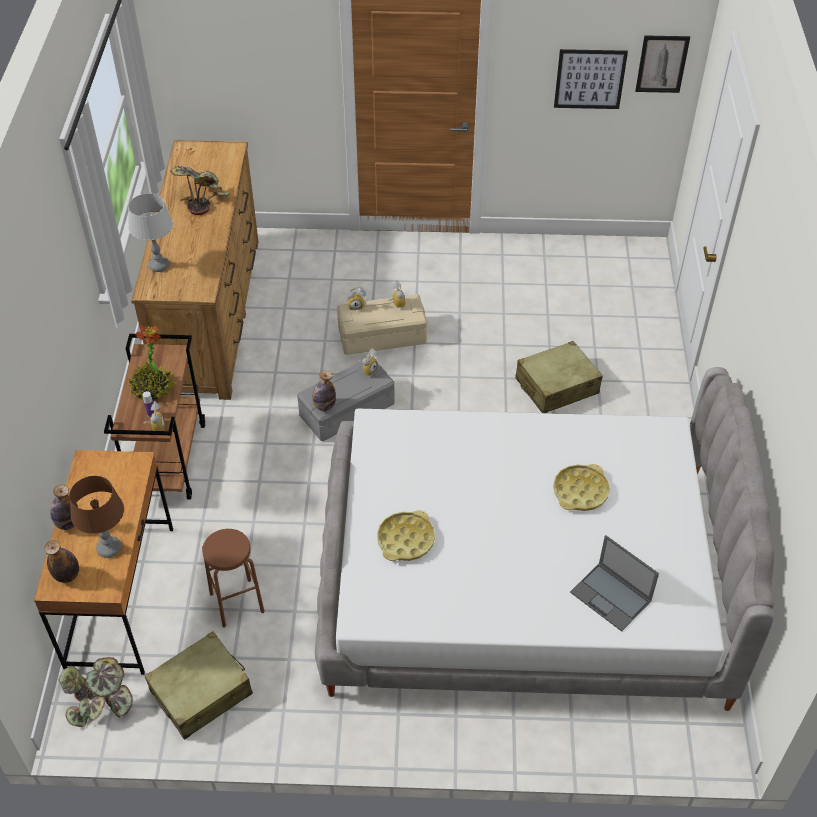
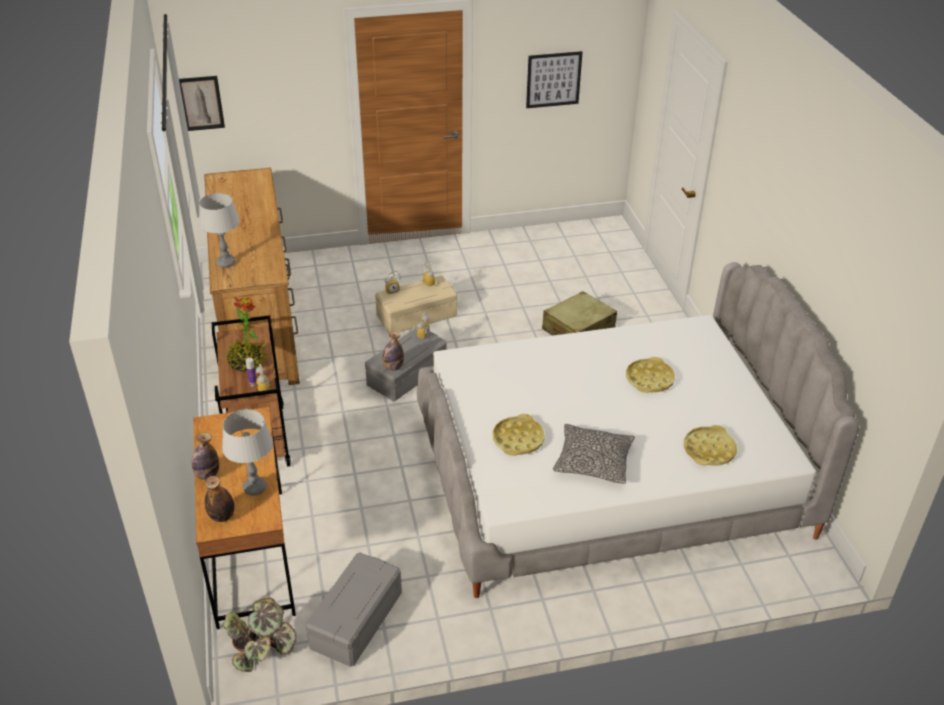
camera: 15 degrees left, 10 degrees down
(109, 548) = (255, 488): brown table lamp -> grey table lamp
(201, 198) = (245, 210): potted plant -> none
(201, 692) = (356, 619): beige suitcase -> grey storage box
(237, 603) = (362, 540): brown stool -> none
(476, 584) = (593, 461): none -> pillow
(611, 597) = (709, 450): laptop -> yellow tray
(662, 64) = (609, 60): picture -> picture (201, 103)

